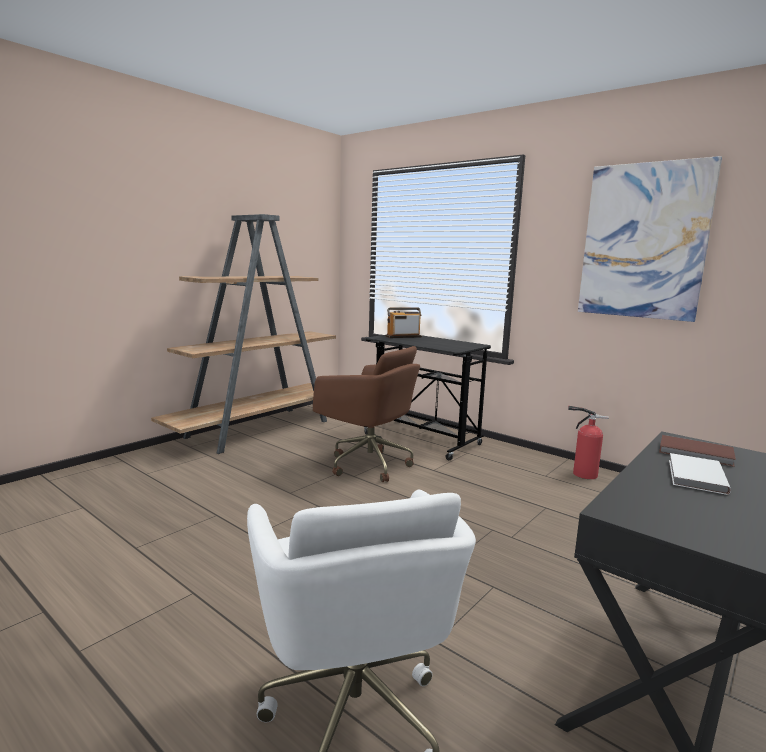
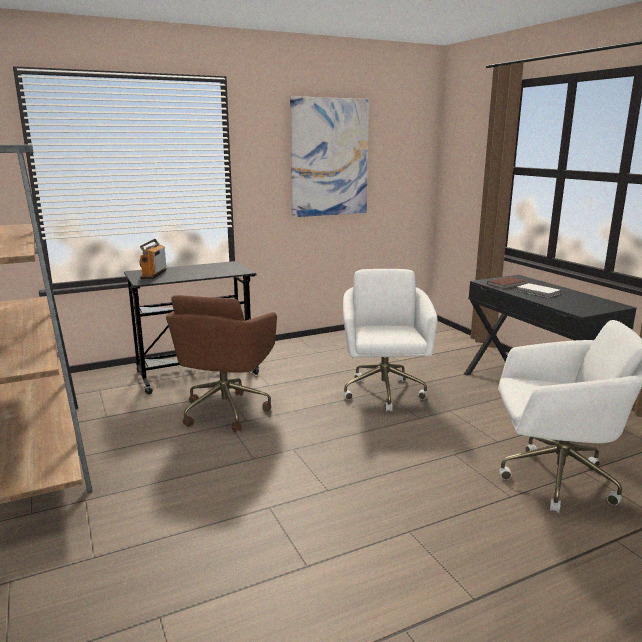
camera: 65 degrees left, 5 degrees up
(366, 464) = (227, 410): brown office chair -> brown office chair turned 135 degrees clockwise
(483, 532) = (384, 395): none -> white office chair
(582, 474) = (326, 341): fire extinguisher -> none

